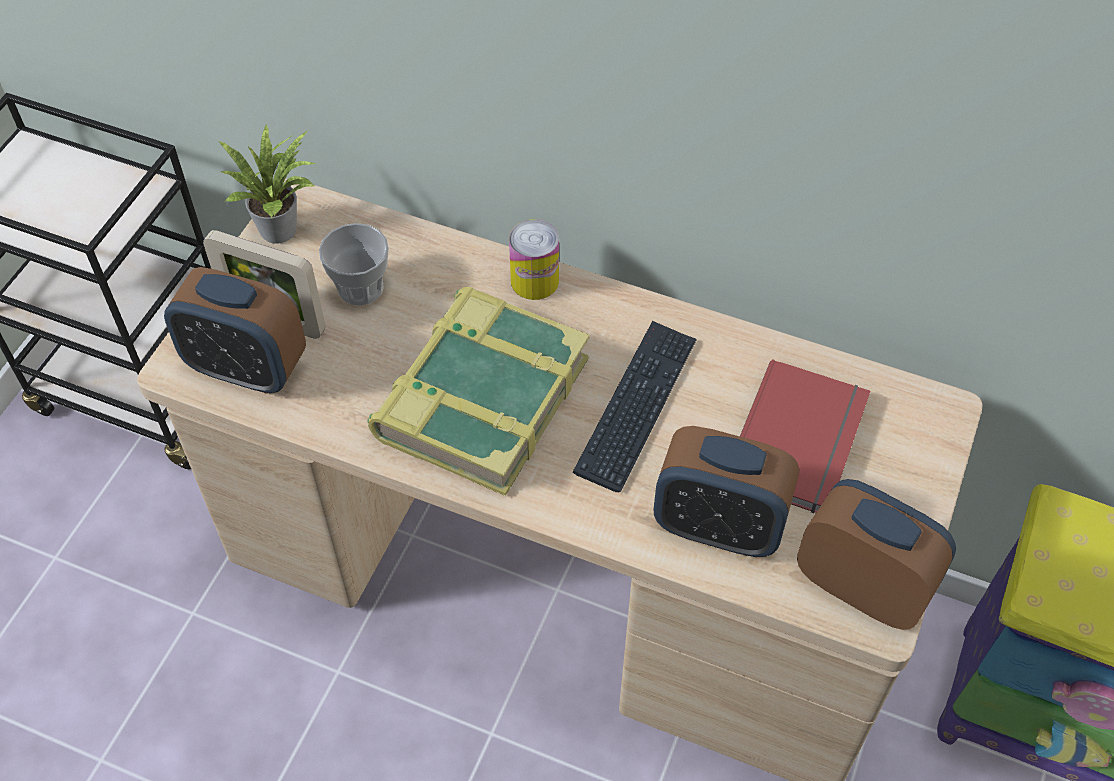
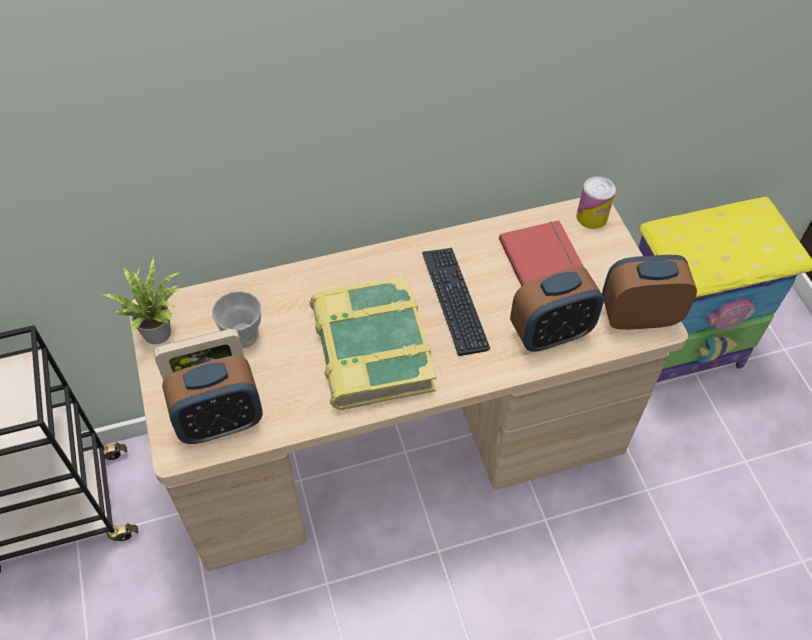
camera: 40 degrees left, 0 degrees up
(534, 281) = (337, 270): can -> can (592, 216)

